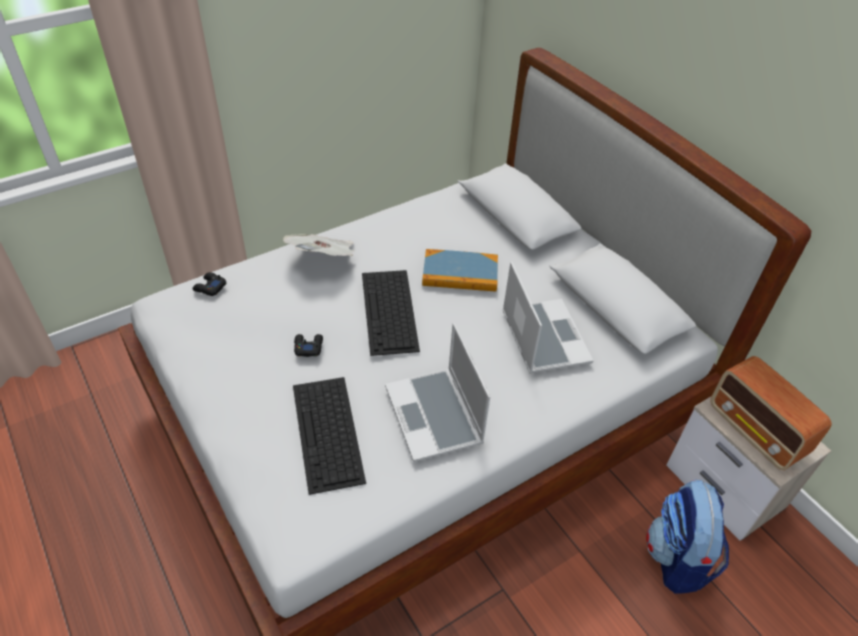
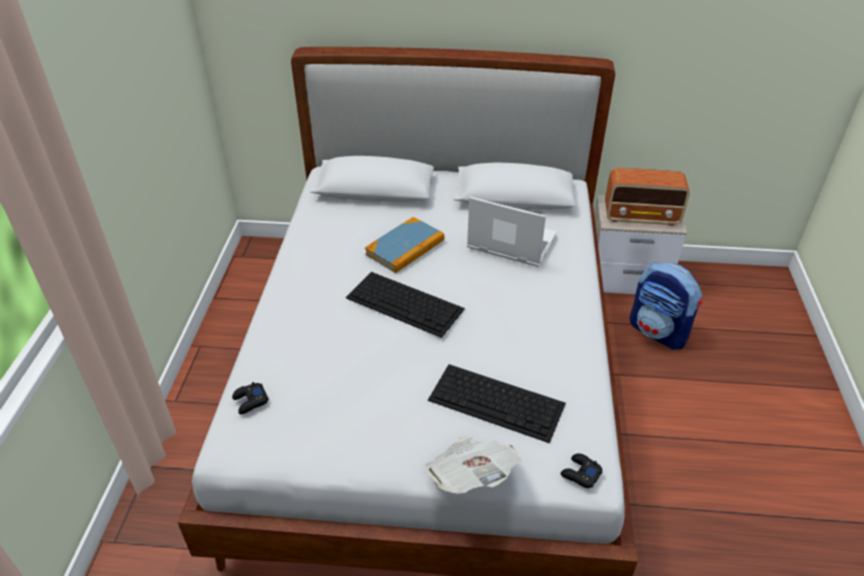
camera: 50 degrees left, 5 degrees down
(308, 347) = (394, 369): black game controller -> black game controller (580, 474)
(324, 258) = (299, 312): newspaper -> newspaper (471, 476)
(435, 416) = (534, 333): laptop -> none

